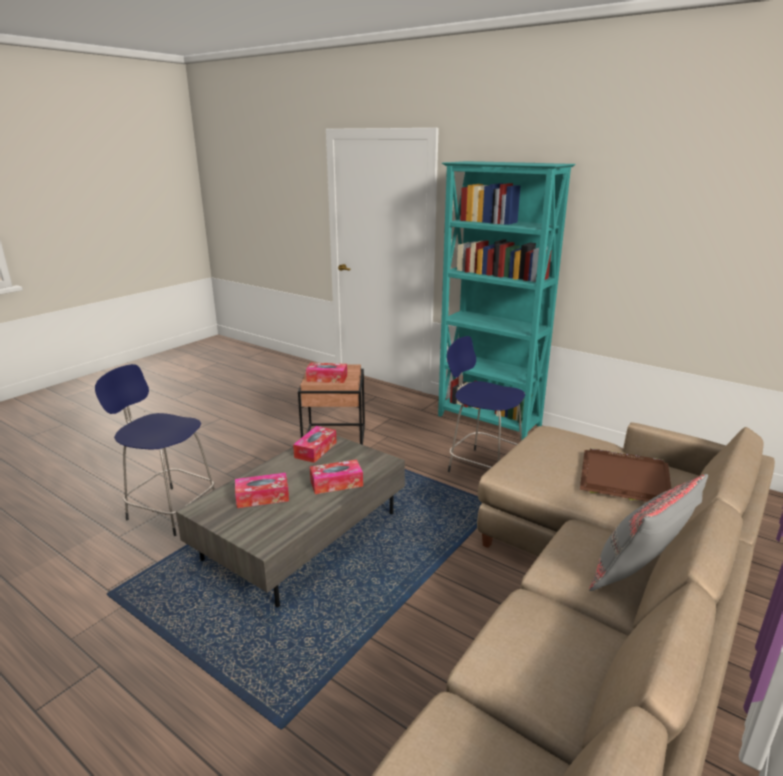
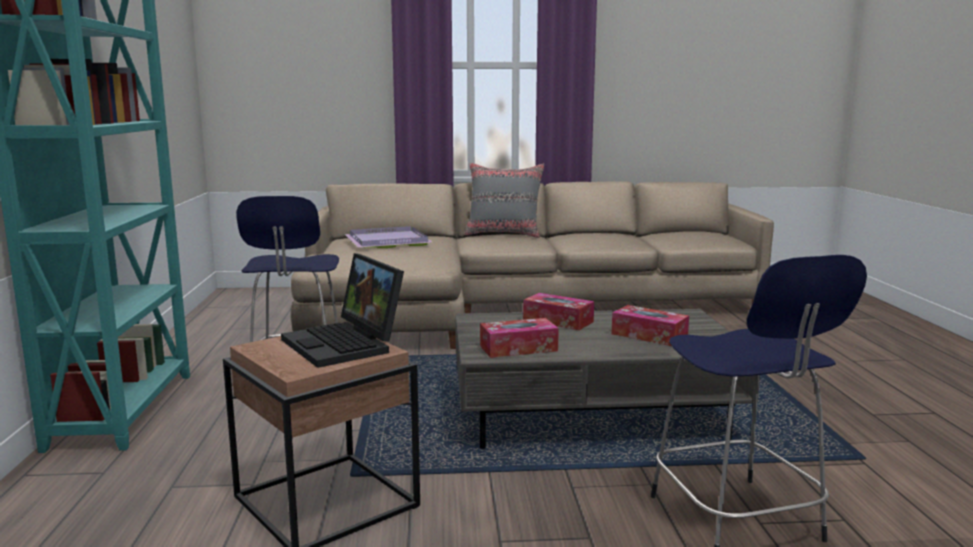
camera: 130 degrees left, 10 degrees down
(327, 378) = (346, 345): tissue box -> laptop
(623, 479) = (389, 242): brown tray -> purple tray

